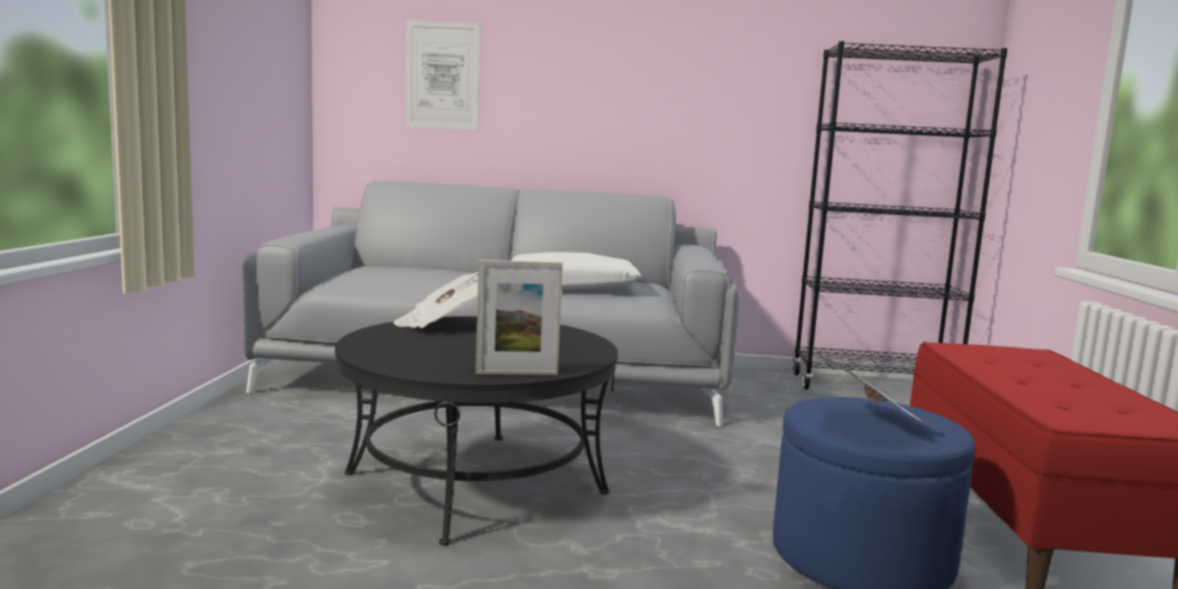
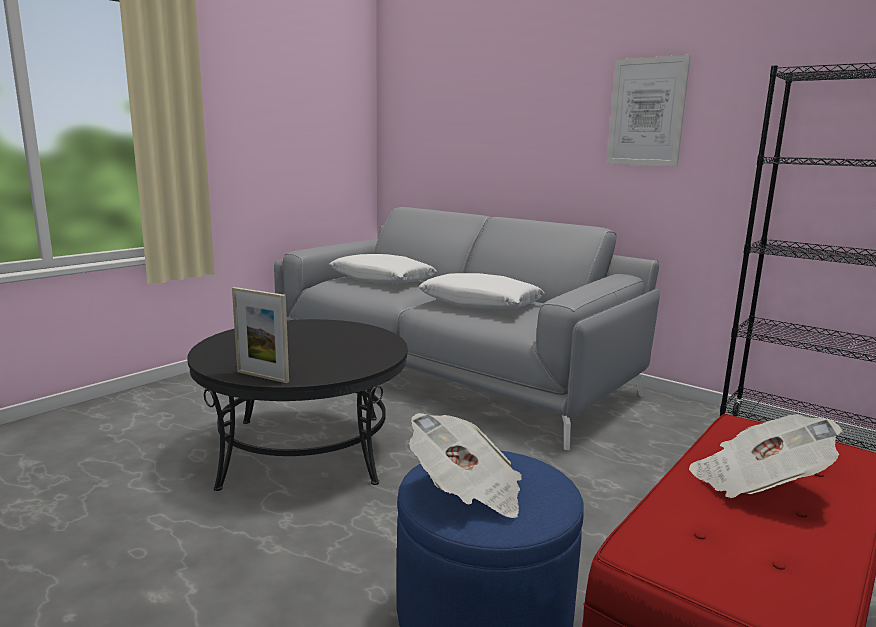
camera: 35 degrees right, 5 degrees up
(405, 273) = (382, 280): none -> white pillow
(441, 324) = (316, 326): newspaper -> newspaper (756, 484)
(443, 76) = (453, 123): picture -> picture (646, 112)

